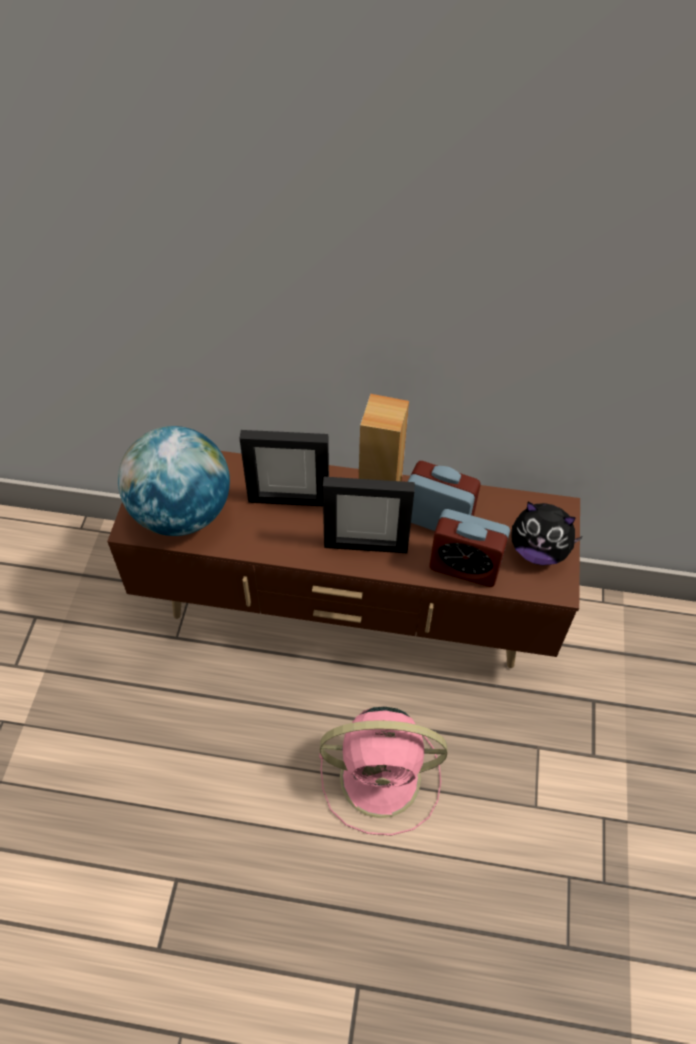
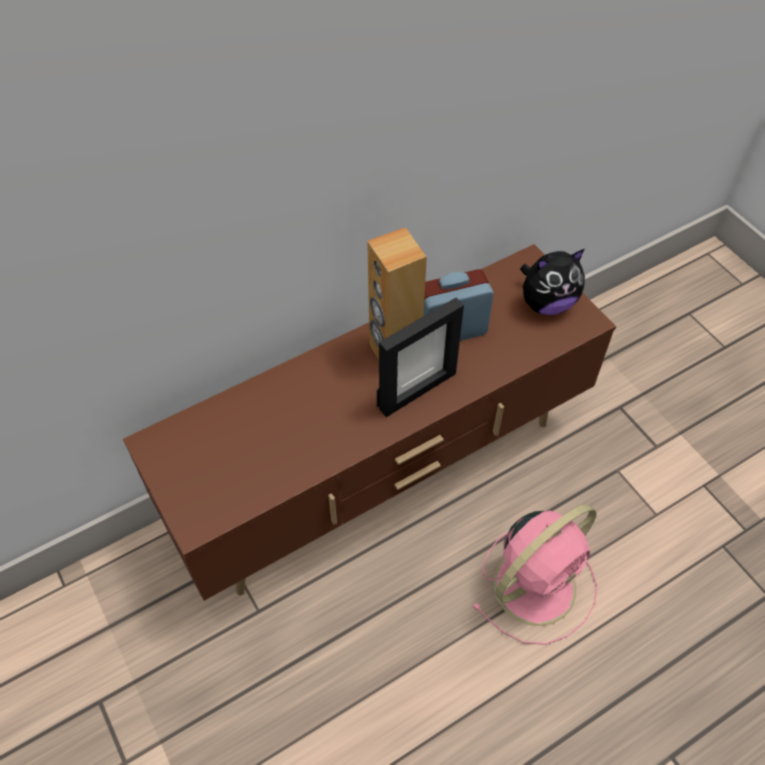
camera: 40 degrees left, 0 degrees up
(182, 513) = (229, 477): globe -> none
(289, 499) = (313, 397): picture frame -> none
(464, 567) = (508, 353): alarm clock -> none

